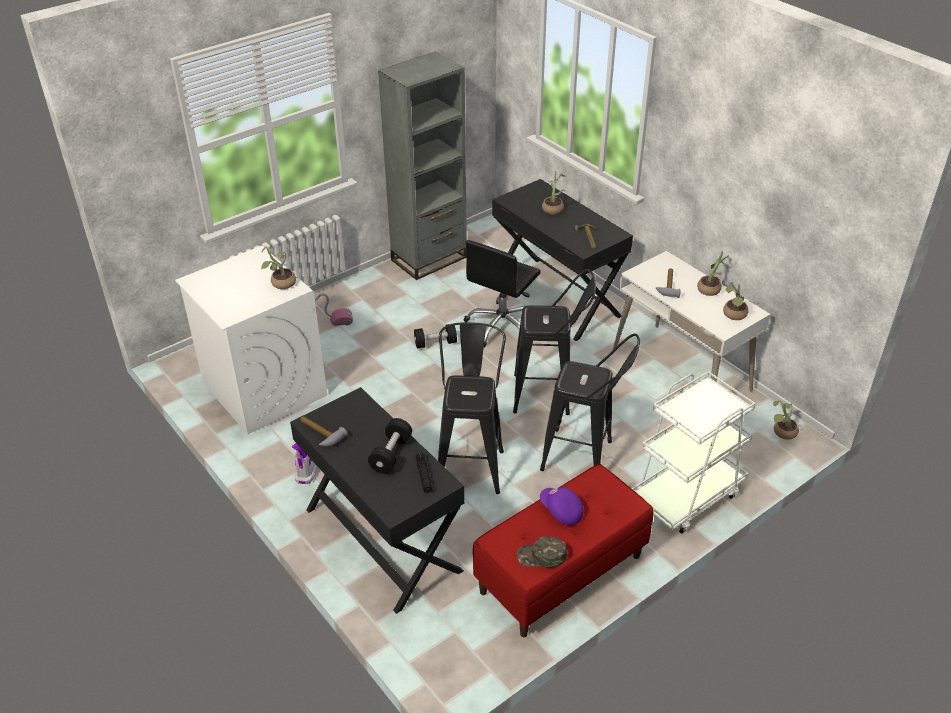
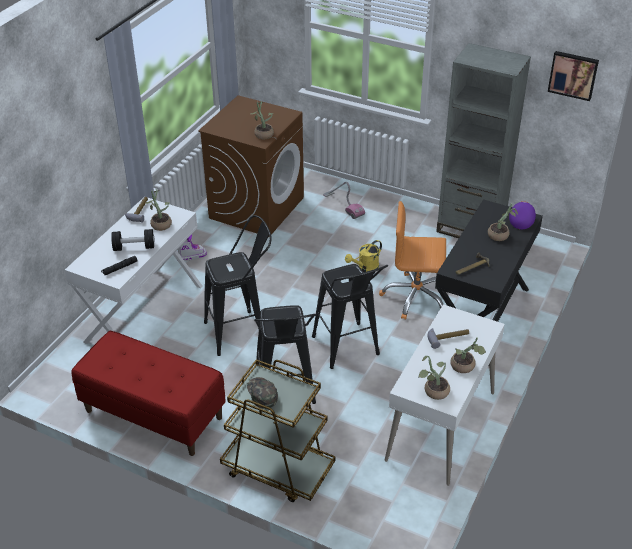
camera: 65 degrees right, 0 degrees up
(263, 389) = (256, 207): white washing machine -> brown washing machine
(381, 540) = (144, 312): black desk -> white desk
(435, 343) = (365, 268): black dumbbell -> yellow watering can
(469, 50) = (573, 75): none -> picture
(502, 326) = (415, 297): black office chair -> orange office chair
(541, 556) = (107, 367): green cap -> green cap (261, 394)
(561, 511) = (157, 364): purple cap -> purple cap (521, 220)
(686, 495) = (277, 469): white cart -> brown cart
(782, 432) = (401, 521): potted plant -> potted plant (160, 224)

